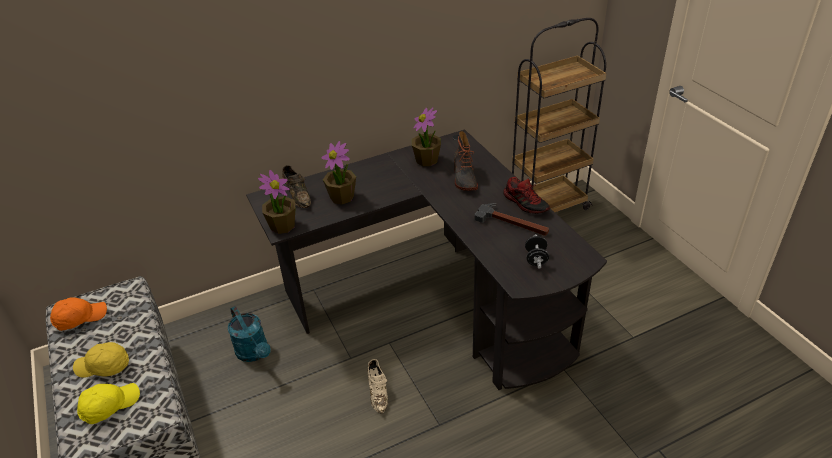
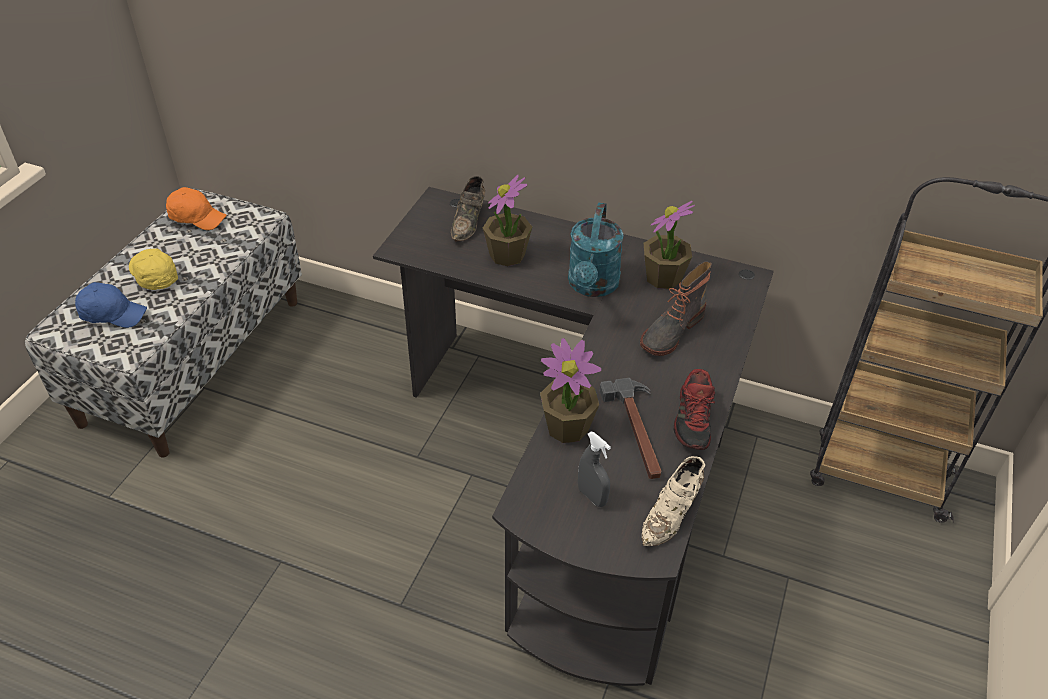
camera: 45 degrees right, 5 degrees up
(109, 405) = (113, 314): yellow cap -> blue cap
(254, 353) = (348, 376): turquoise watering can -> turquoise watering can (592, 286)
(282, 225) = (408, 244): potted plant -> potted plant (567, 427)
(378, 392) = (393, 515): beige shoe -> beige shoe (672, 514)
(536, 259) = (592, 496): black dumbbell -> grey spray bottle

